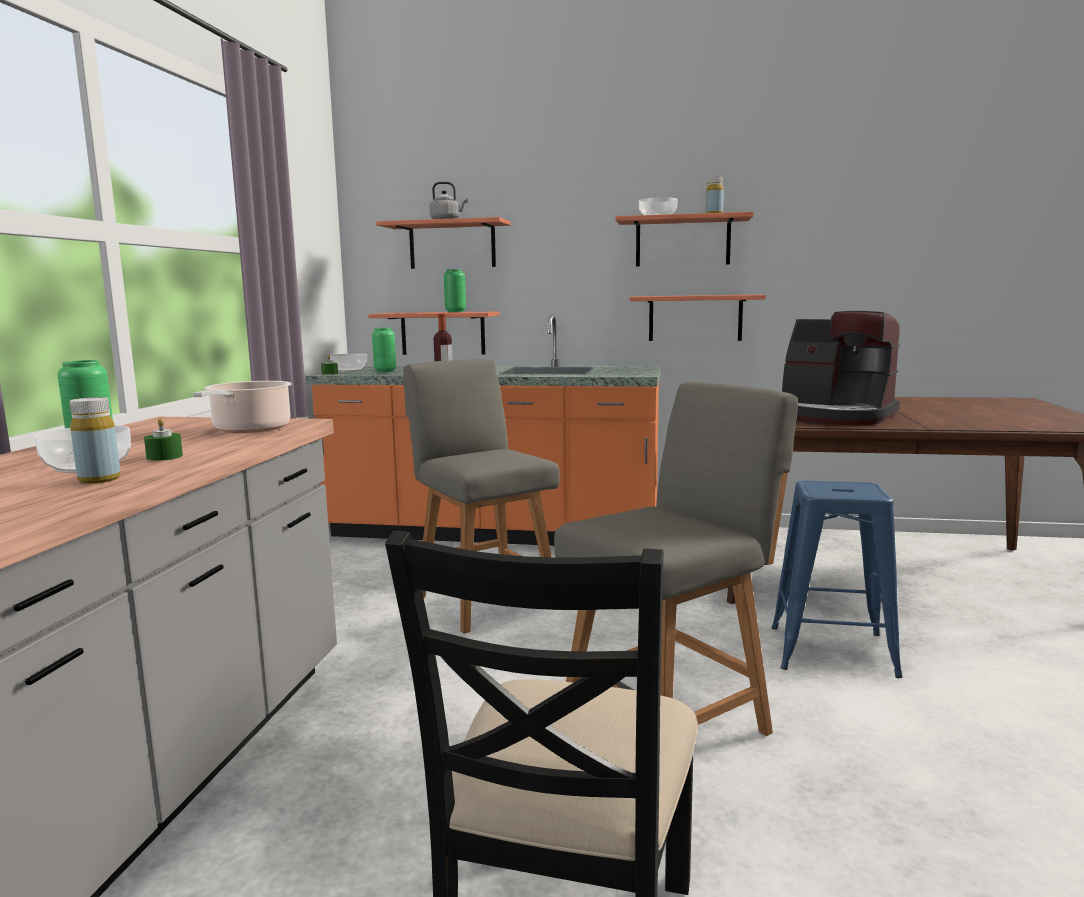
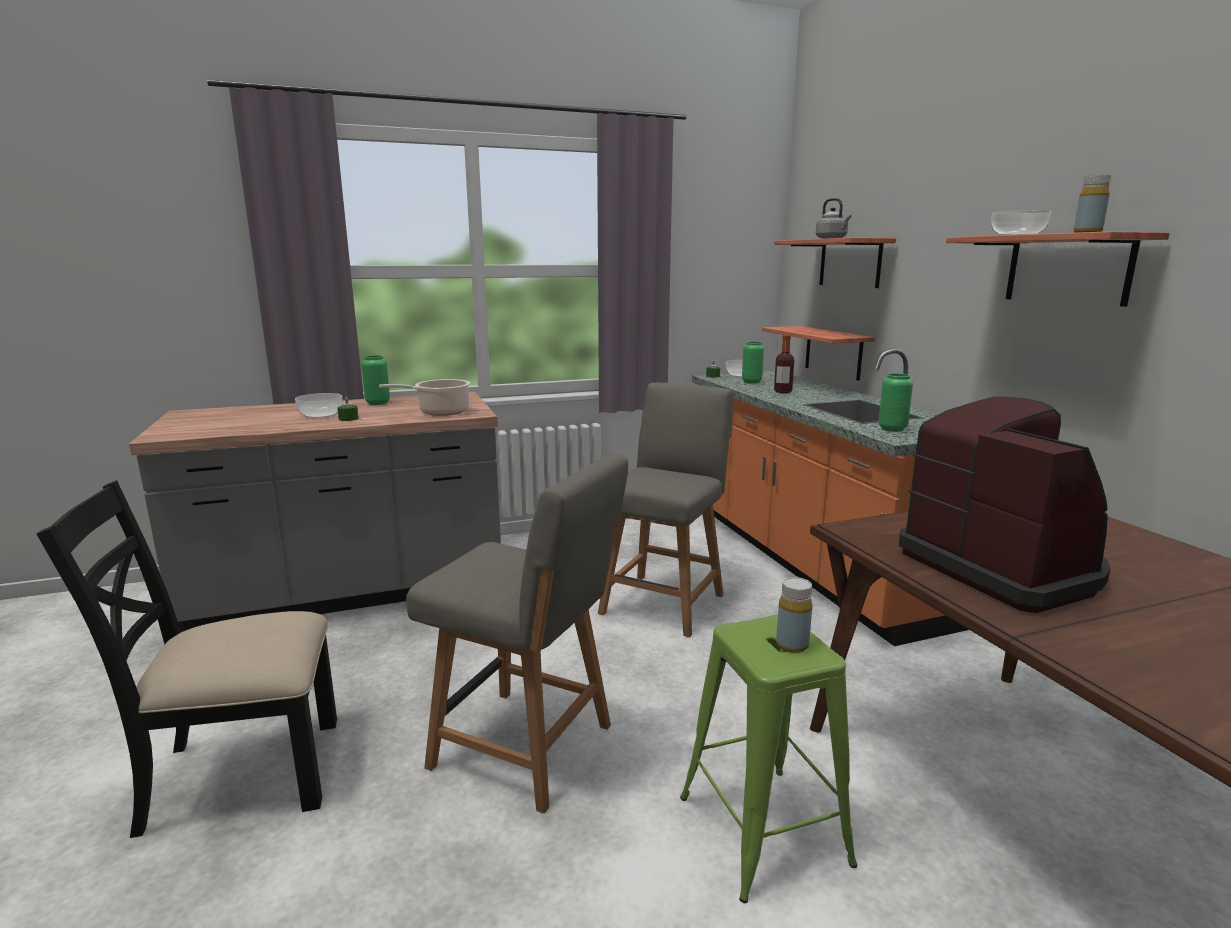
camera: 60 degrees right, 5 degrees up
(99, 479) = (289, 423): yellow bottle -> yellow bottle (792, 645)
(455, 312) = (832, 333): green vase -> green vase (892, 429)
(695, 318) = (1066, 378): shelf -> none
(833, 651) = (763, 831): blue stool -> green stool
(835, 416) = (1002, 567): coffee machine -> coffee machine turned 150 degrees clockwise

